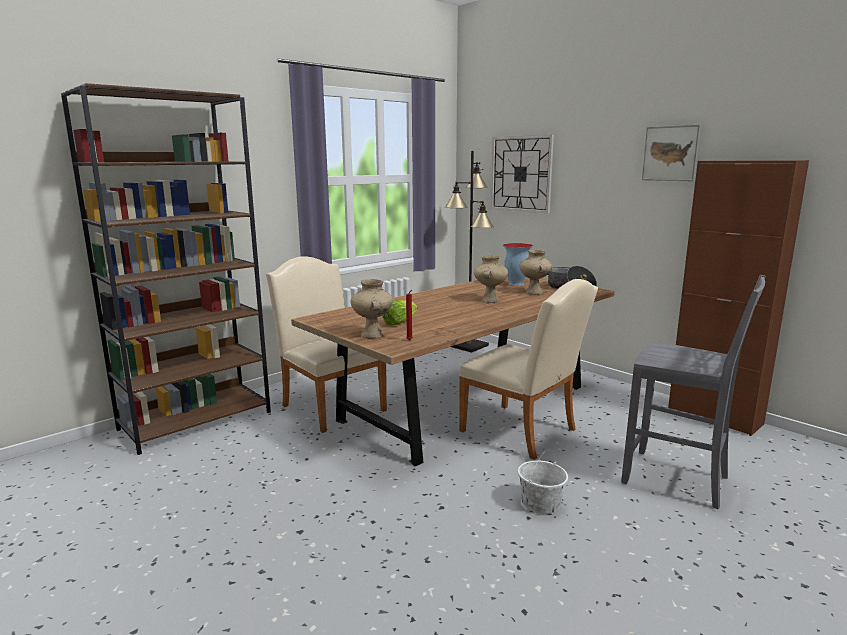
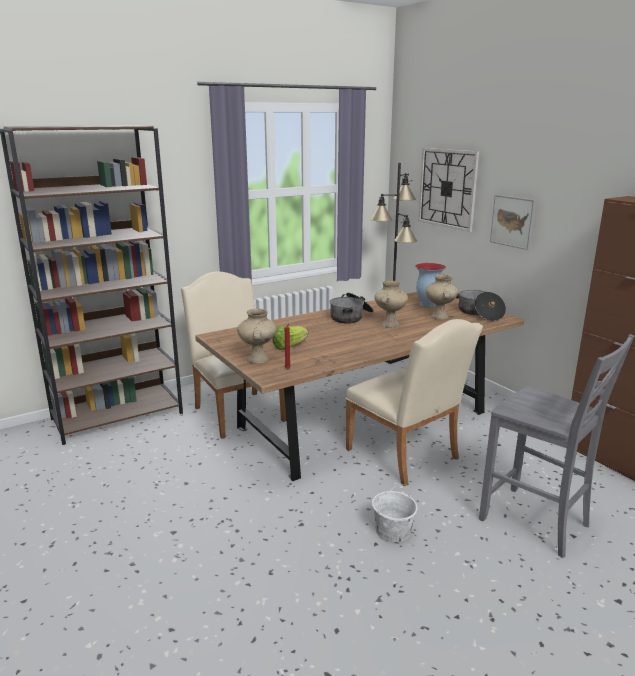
camera: 10 degrees right, 5 degrees up
(447, 296) = (351, 317): none -> cooking pot
(670, 153) = (588, 183): picture -> picture (512, 221)

